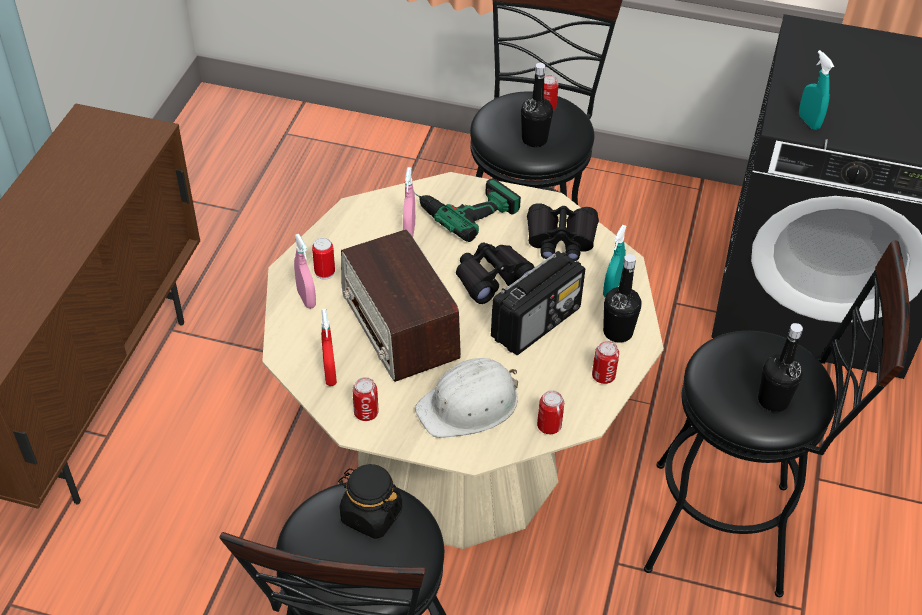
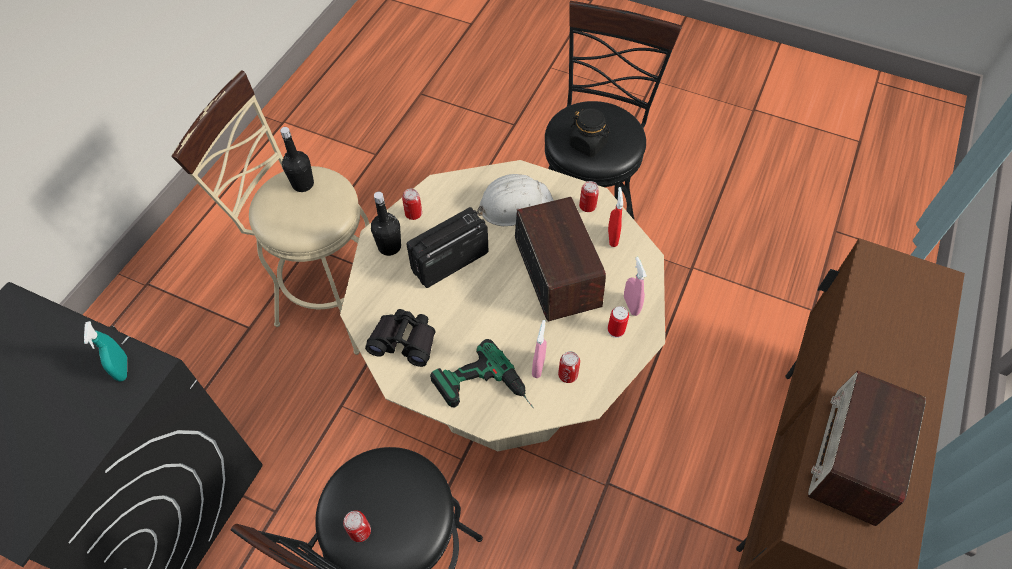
camera: 170 degrees left, 10 degrees up
(91, 180) = (853, 457): none -> radio
(492, 278) = (474, 307): black binoculars -> none
(534, 139) = (389, 478): black bottle -> none
(549, 426) = (463, 184): can -> can (567, 375)
(611, 289) = (379, 285): turquoise spray bottle -> none
(733, 529) = (327, 299): black stool -> beige stool

